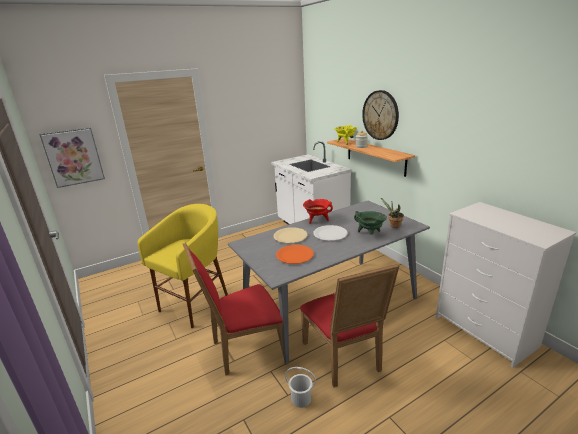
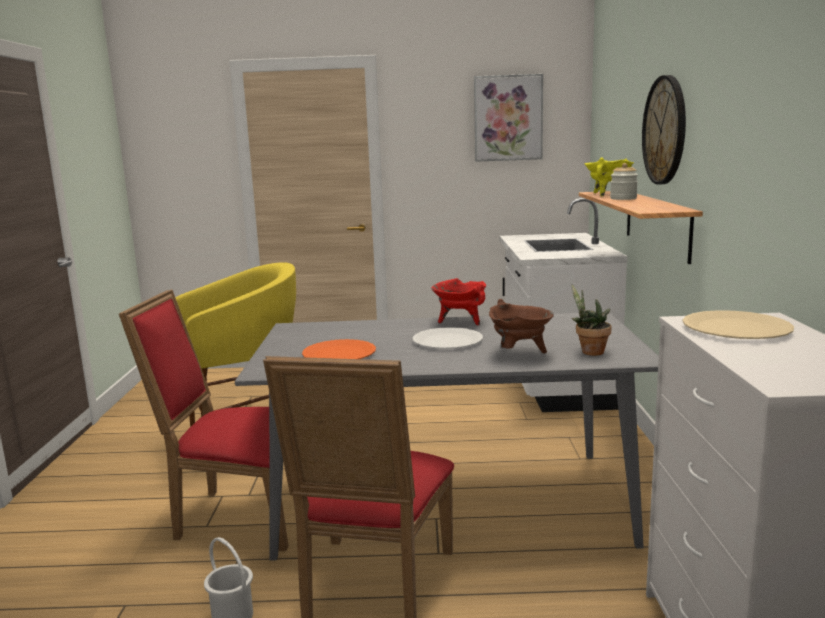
camera: 30 degrees right, 10 degrees down
(73, 157) = (172, 179): picture -> picture (508, 118)
(290, 236) = (377, 332): beige plate -> beige plate (736, 328)
(370, 234) = (519, 353): green cooking pot -> brown cooking pot

